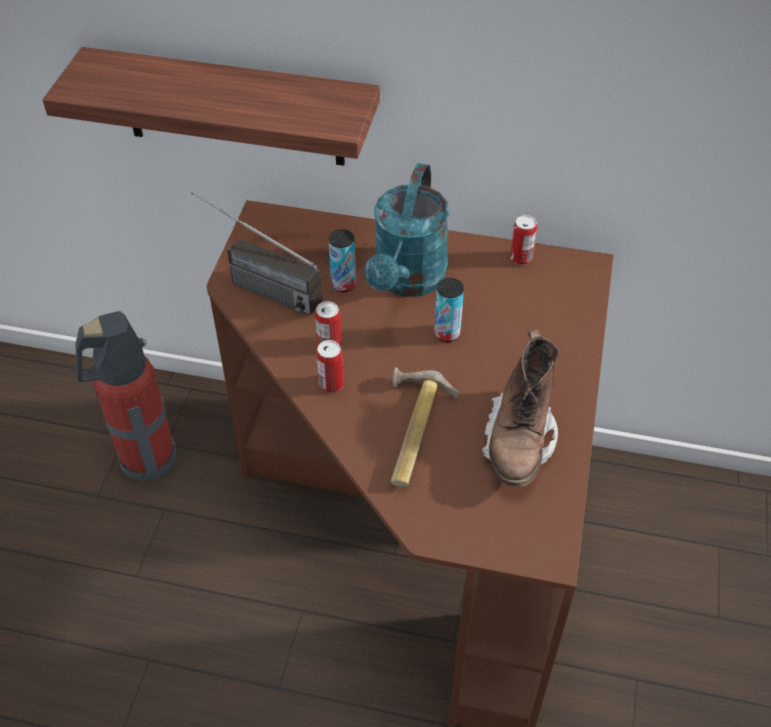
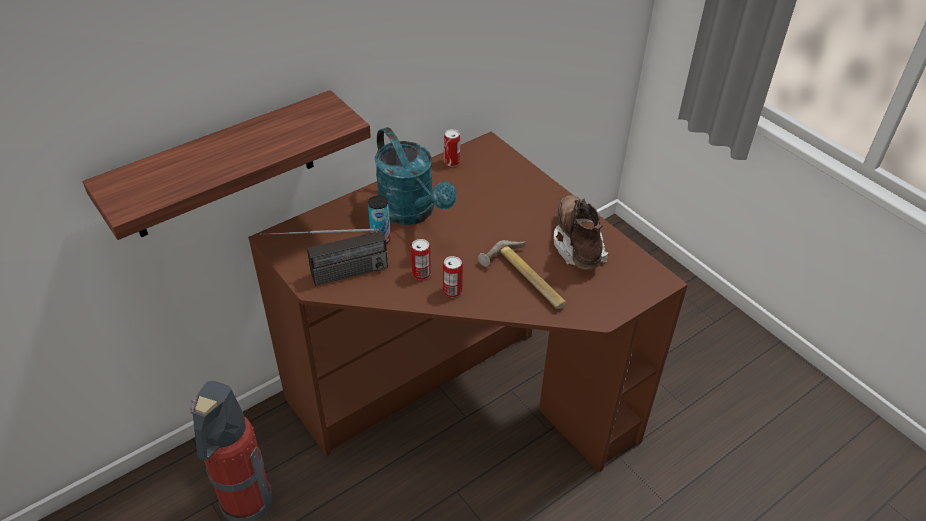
camera: 50 degrees left, 5 degrees down
(447, 333) = (471, 223): can -> none
(519, 441) = (577, 245): brown boot -> brown boot turned 150 degrees counterclockwise

